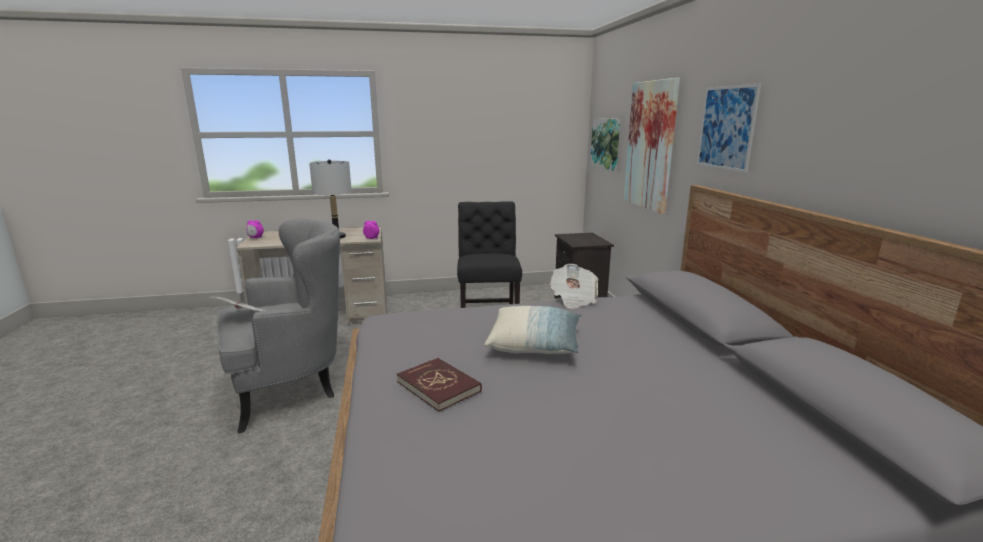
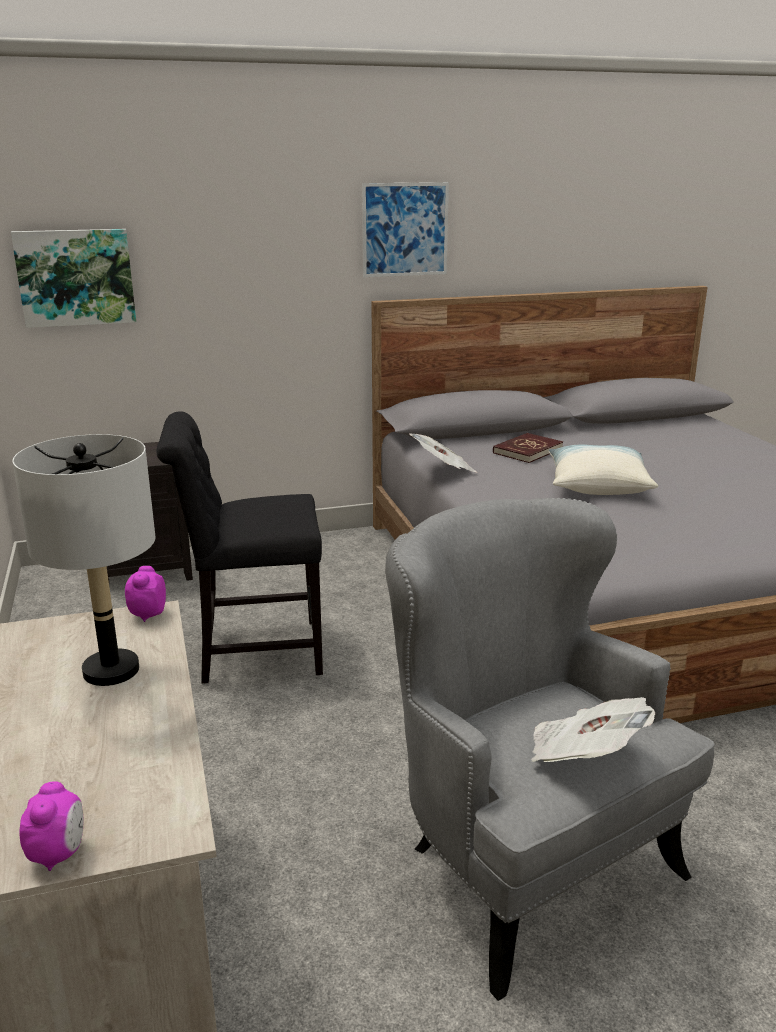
camera: 95 degrees left, 5 degrees up
(439, 386) = (721, 522): red book -> red book (527, 451)
(650, 145) = (242, 265): picture -> none

